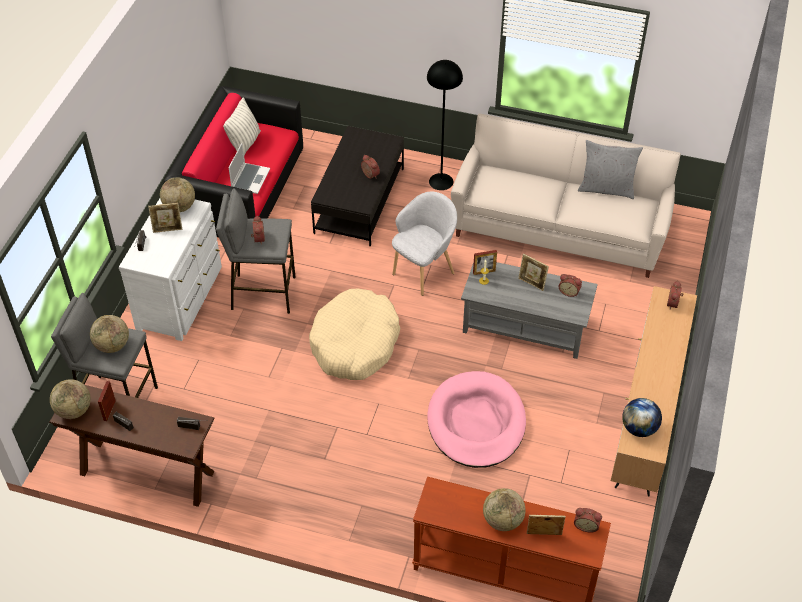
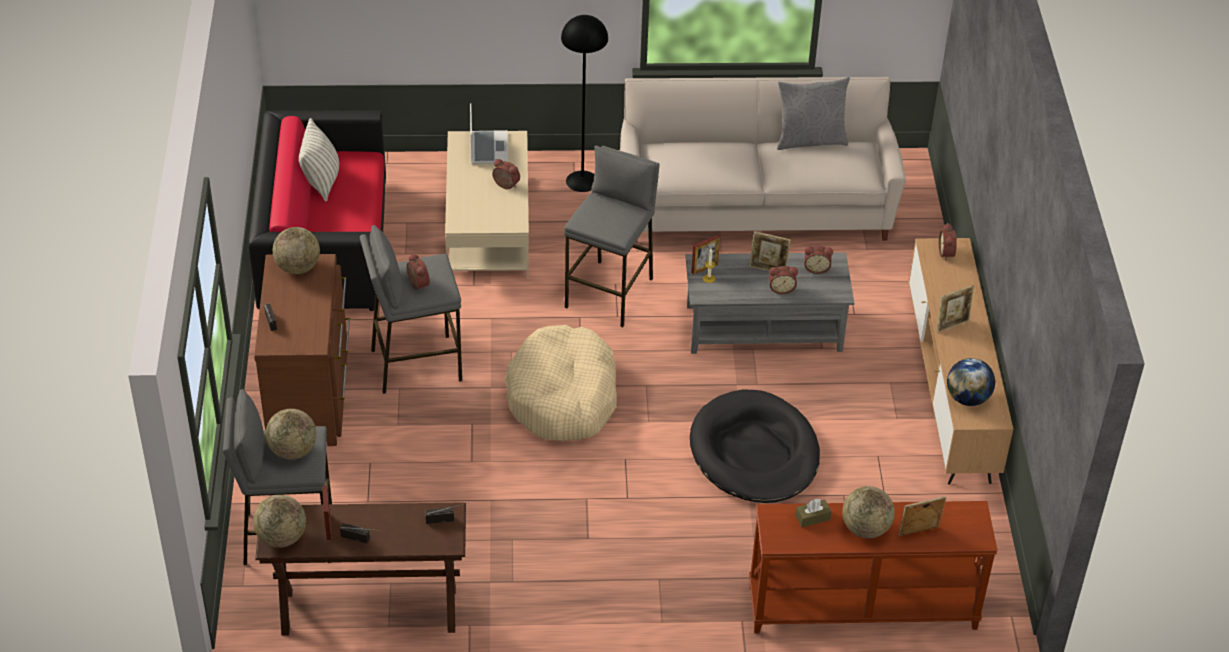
camera: 20 degrees left, 5 degrees down
(168, 230) = (297, 298): picture frame -> picture frame (952, 325)
(182, 297) = (310, 394): white dresser -> brown dresser
(250, 179) = (350, 222): laptop -> laptop (488, 148)
(359, 200) = (487, 226): black coffee table -> beige coffee table
(424, 271) = (610, 293): grey armchair -> grey stool
(465, 499) = (812, 517): none -> brown tissue box
(476, 422) = (754, 452): pink dog bed -> black dog bed
(586, 525) = (961, 510): alarm clock -> alarm clock (781, 288)

